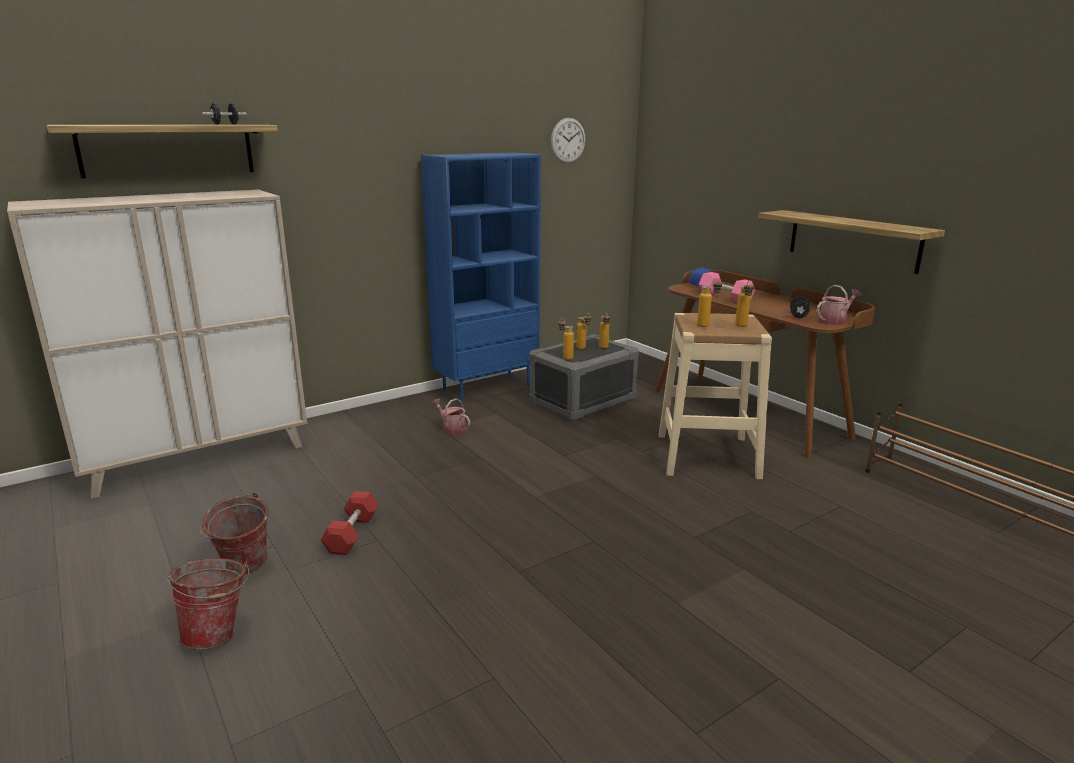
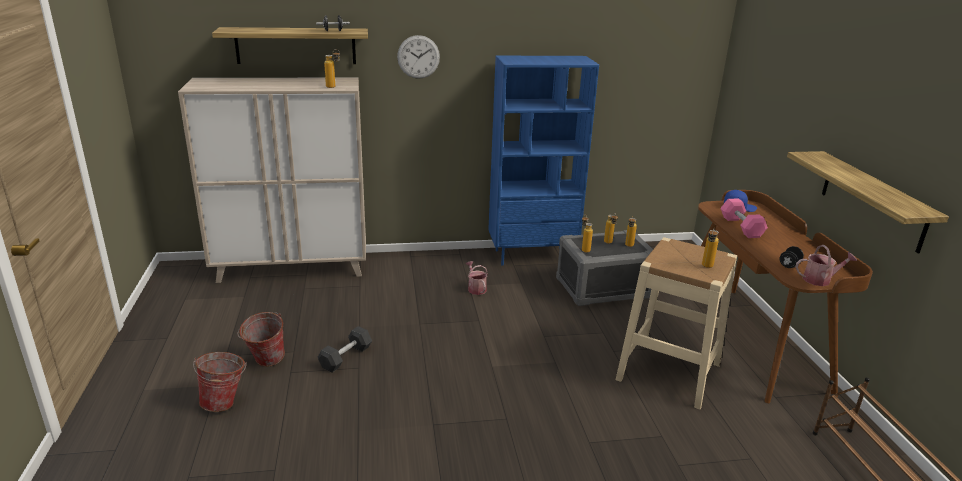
camera: 25 degrees right, 5 degrees up
(352, 534) = (346, 357): red dumbbell -> grey dumbbell
(568, 140) = (647, 46): wall clock -> wall clock (418, 57)
(707, 325) = (675, 258): bottle -> bottle (334, 87)

